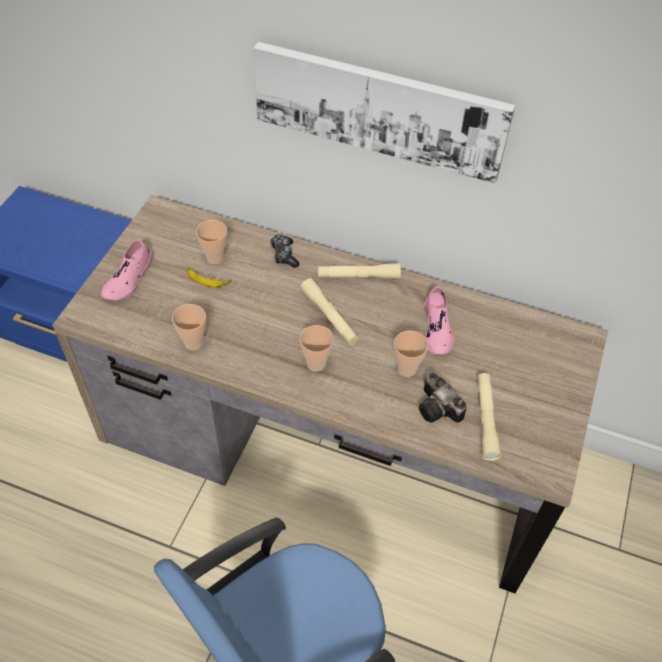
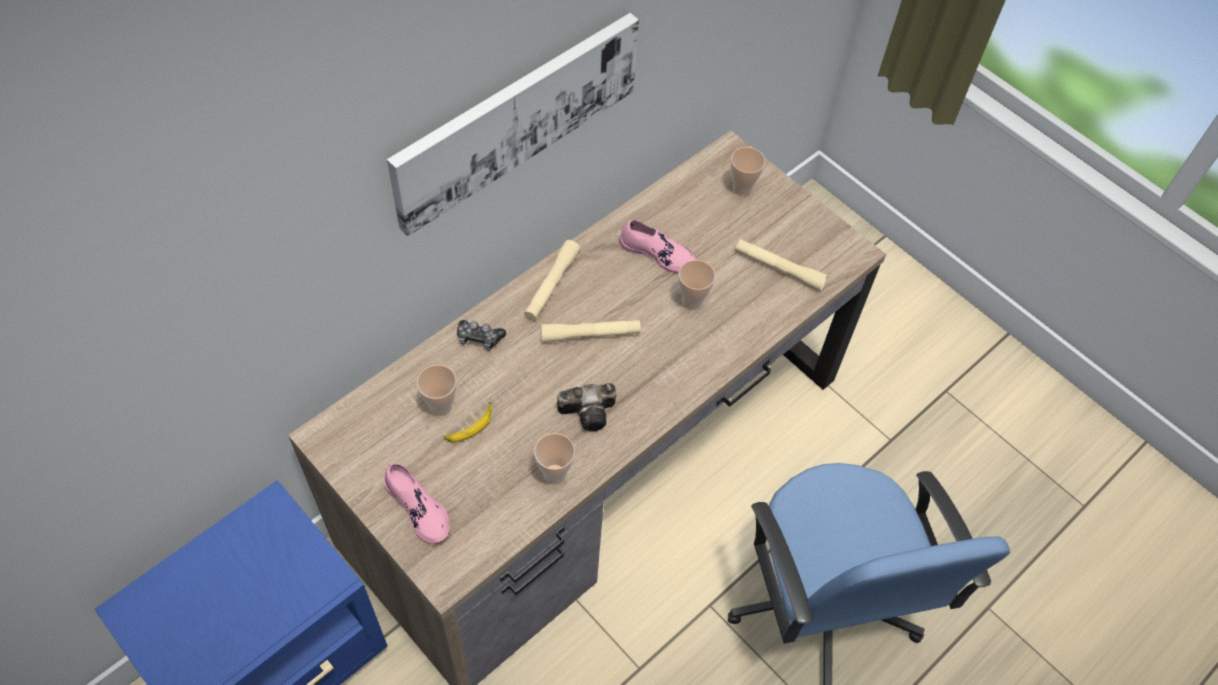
camera: 65 degrees left, 5 degrees up
(316, 364) = (644, 373): cup -> cup (742, 188)
(439, 409) = (751, 298): camera -> camera (590, 412)

